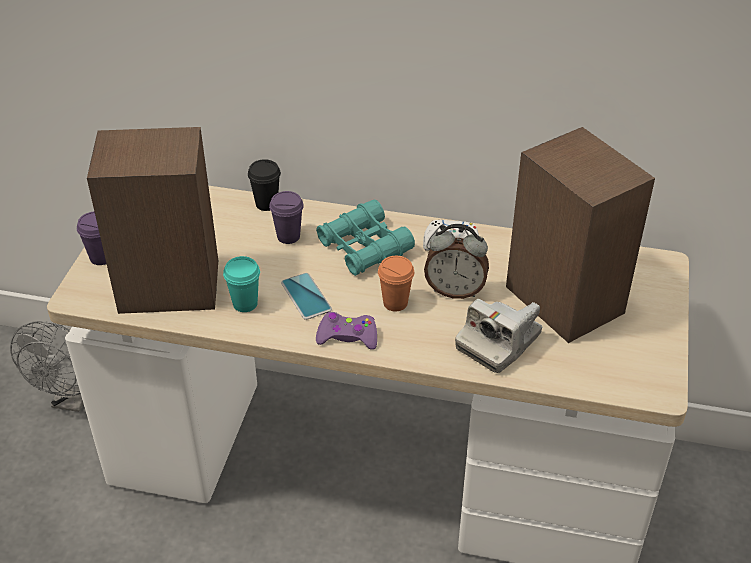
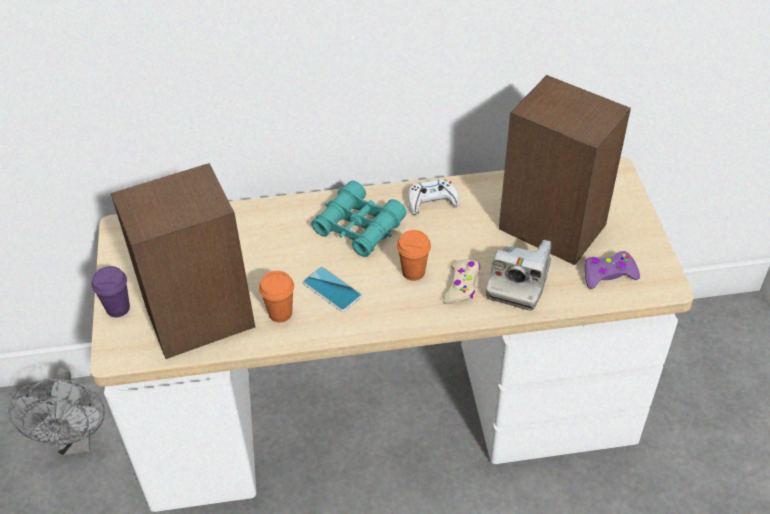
camera: 20 degrees left, 5 degrees up
(245, 304) = (280, 313): turquoise cup -> orange cup
(266, 204) = (247, 210): black cup -> none
(288, 236) = (285, 236): purple cup -> none
(347, 336) = (388, 316): purple game controller -> purple game controller (608, 274)
(437, 329) = (461, 286): none -> beige game controller
(455, 290) = (458, 245): alarm clock -> none

